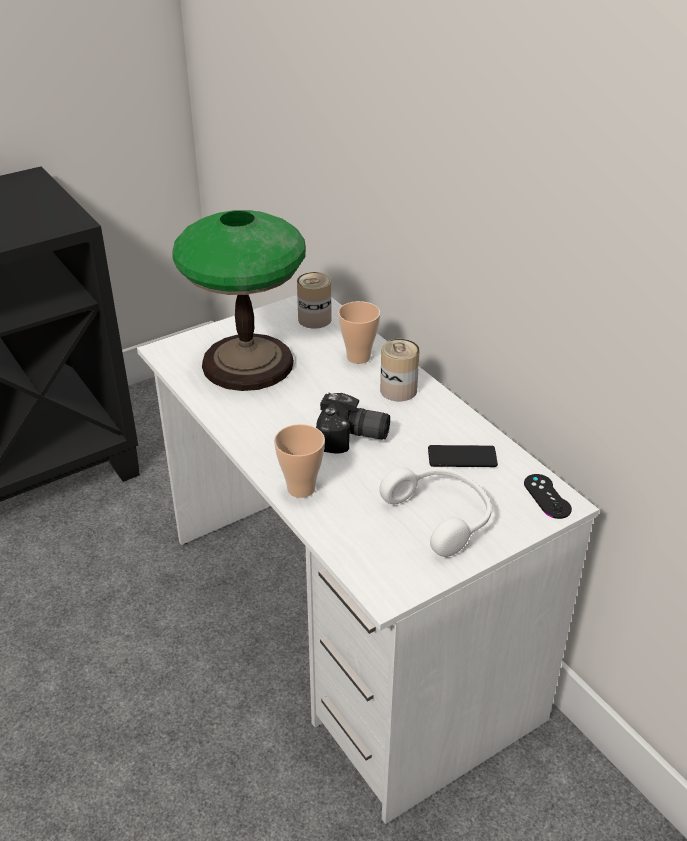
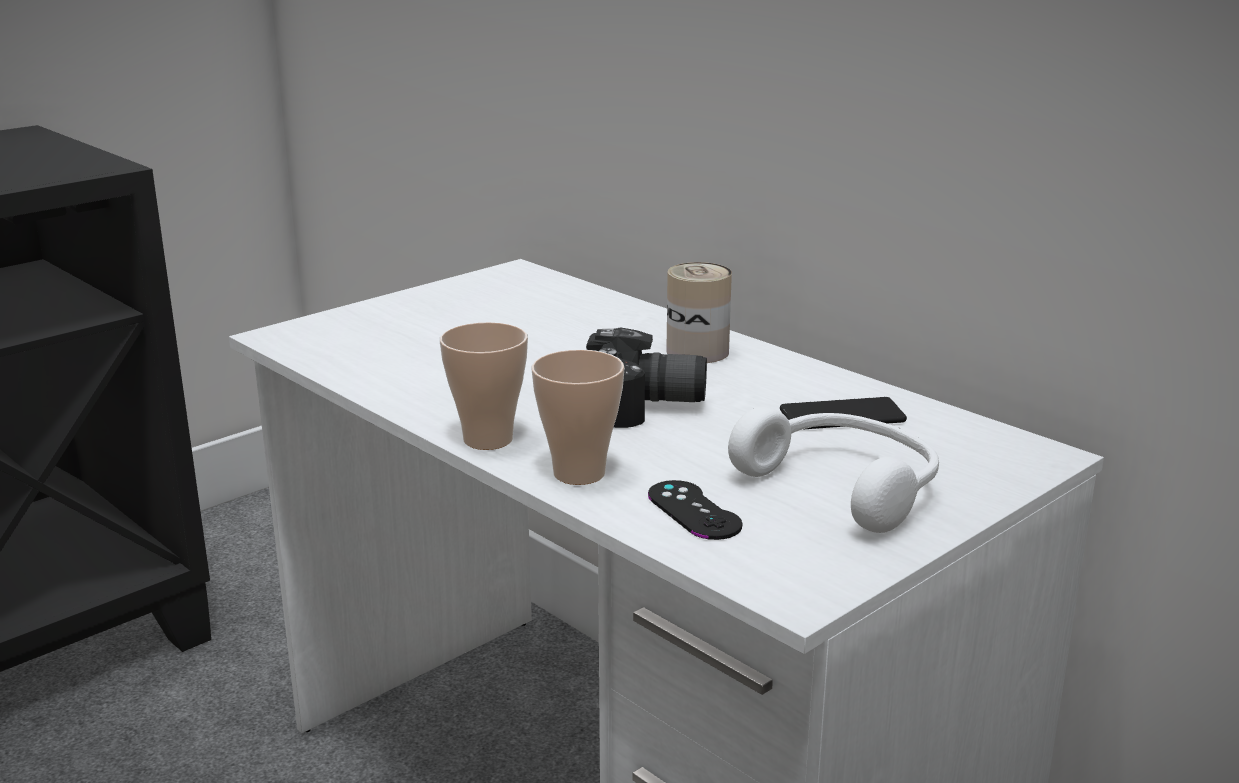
camera: 10 degrees left, 15 degrees down
(246, 363) = (428, 340): table lamp -> none
(314, 319) = (526, 289): can -> none
(358, 357) = (615, 322): cup -> cup (488, 439)
(547, 496) = (1009, 449): black game controller -> black game controller (694, 510)

